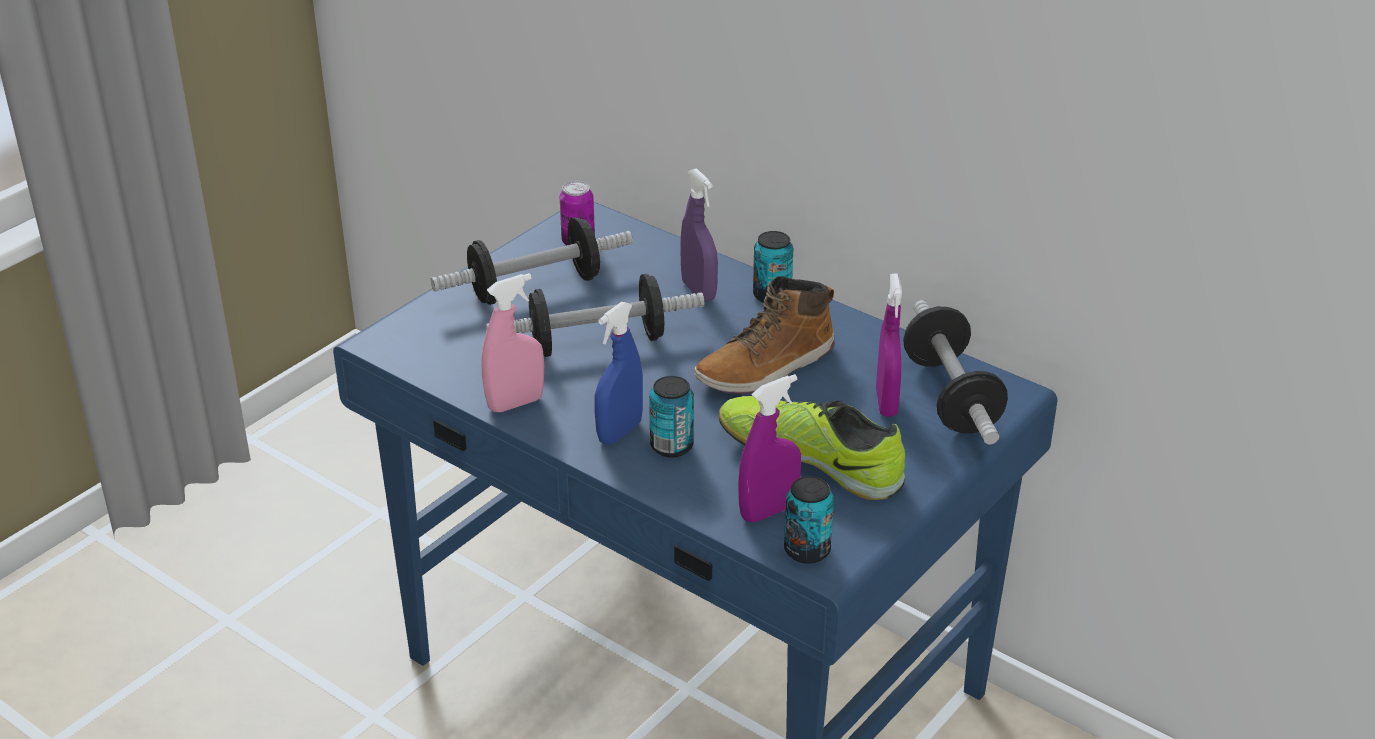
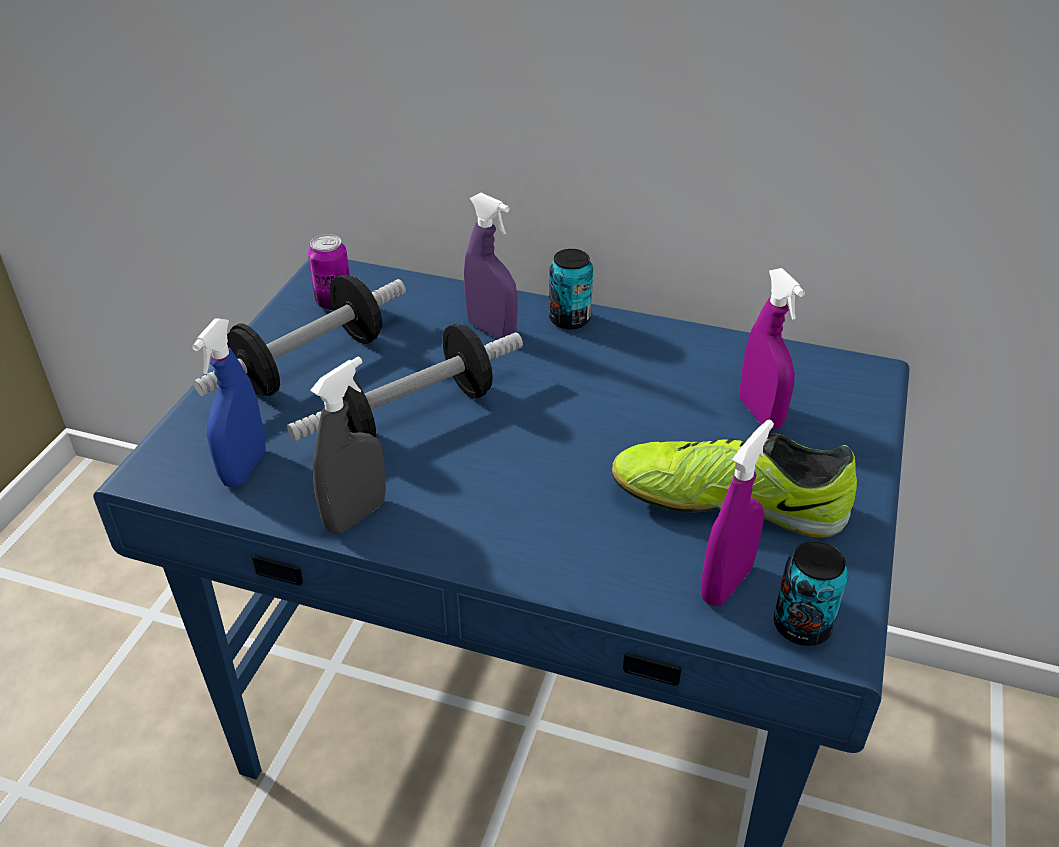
camera: 20 degrees left, 5 degrees up
(515, 403) = (356, 515): pink spray bottle -> grey spray bottle
(619, 432) = (498, 522): blue spray bottle -> blue spray bottle (244, 468)
(671, 446) = (567, 525): can -> none
(767, 367) = (613, 401): boot -> none
(951, 397) = (818, 391): dumbbell -> none

